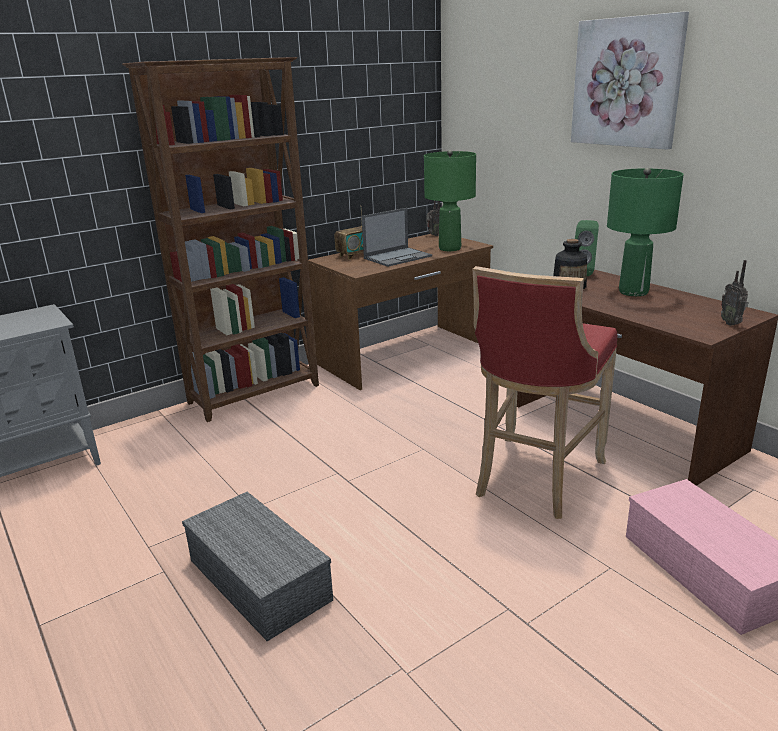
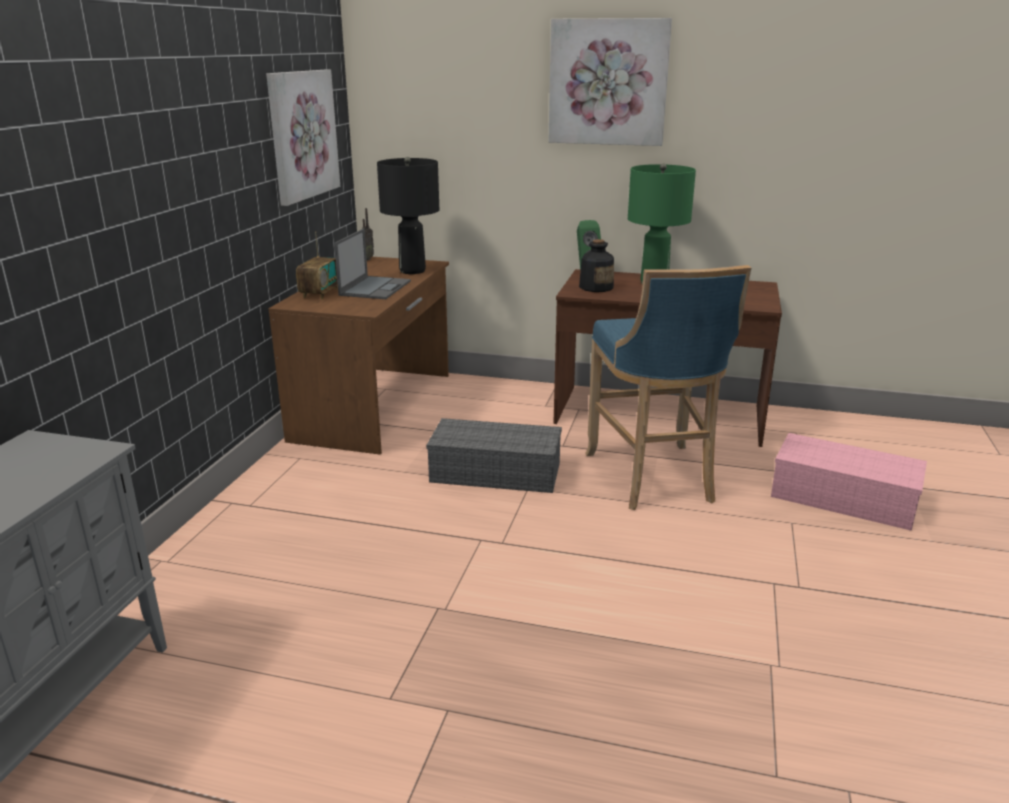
camera: 40 degrees left, 0 degrees up
(256, 394) = (259, 496): brown bookcase -> none
(261, 580) = (559, 664): grey storage box -> grey storage box (497, 472)
(370, 128) = (302, 135): none -> picture
(450, 248) = (413, 271): green table lamp -> black table lamp
(535, 479) = (654, 479): red stool -> blue stool
(731, 323) = (763, 294): radio -> none

